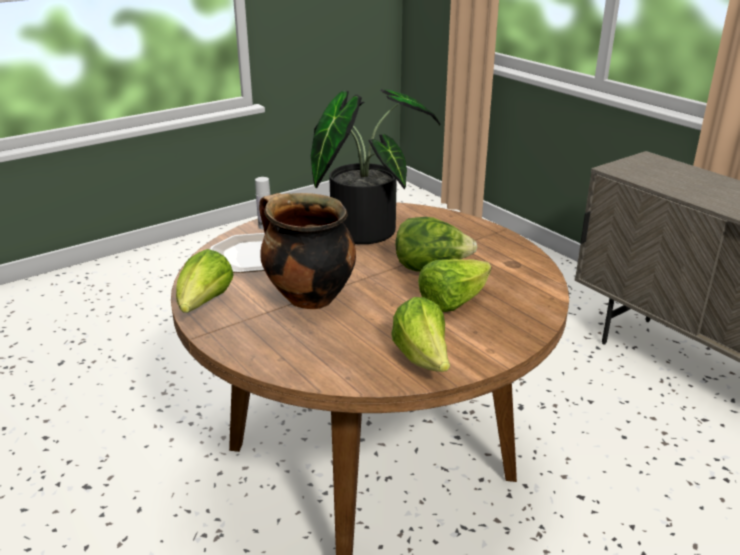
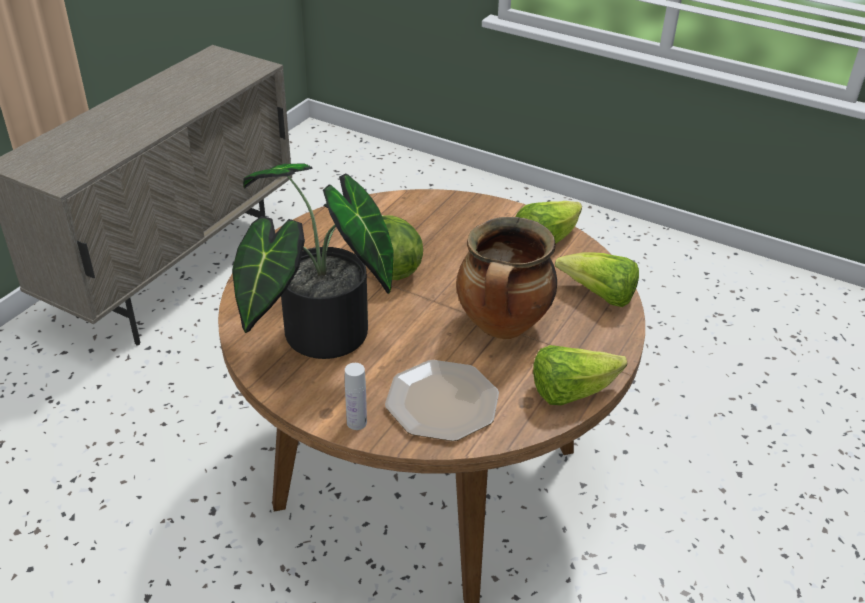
camera: 115 degrees left, 10 degrees up
(453, 302) = (447, 243): lettuce -> lettuce (599, 296)

